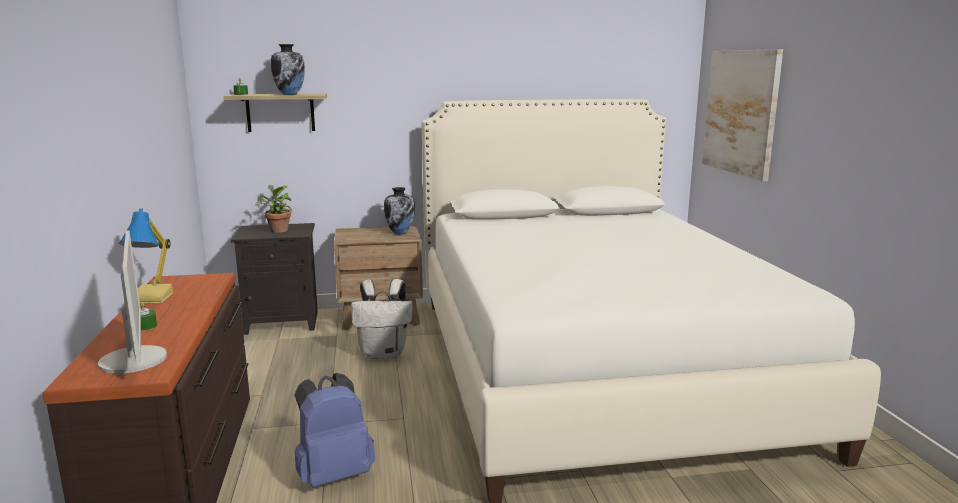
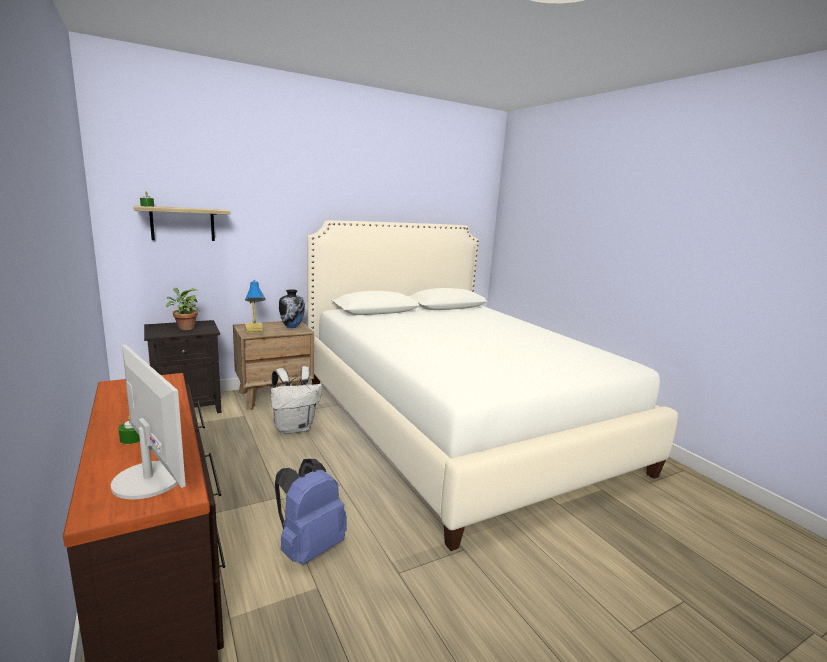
camera: 20 degrees left, 0 degrees up
(154, 297) = (117, 405): table lamp -> table lamp (255, 330)
(290, 94) = (196, 208): vase -> none
(741, 112) = (535, 237): picture -> none

